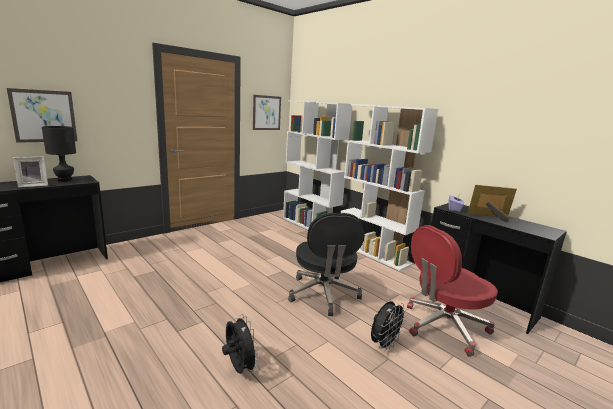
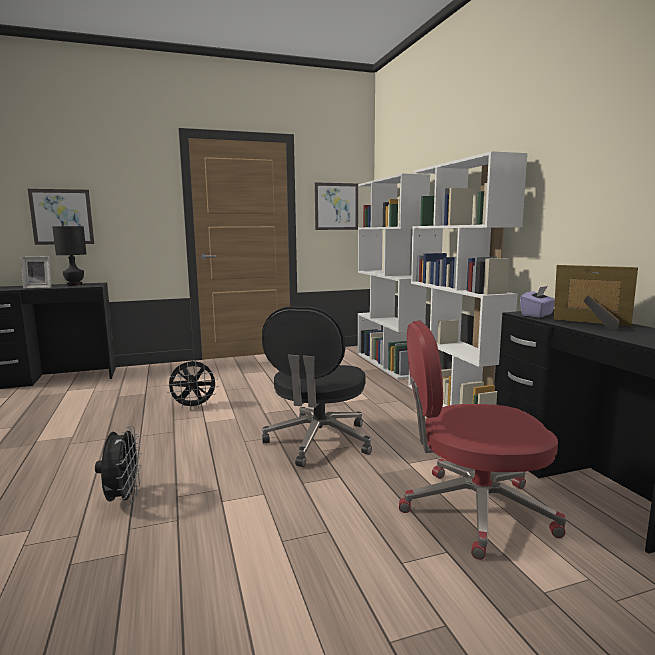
camera: 25 degrees right, 5 degrees down
(384, 344) = (342, 513): black fan -> black fan (194, 407)

